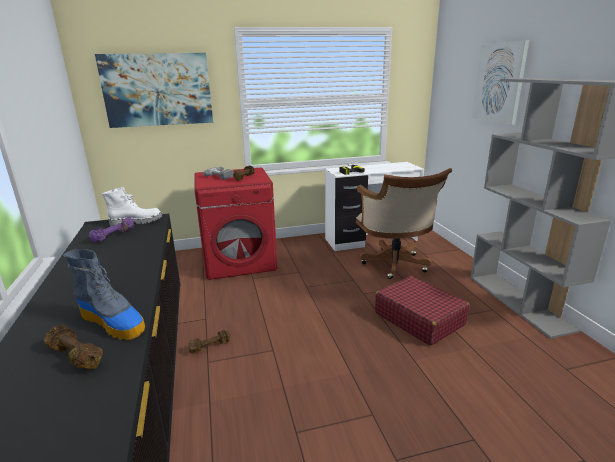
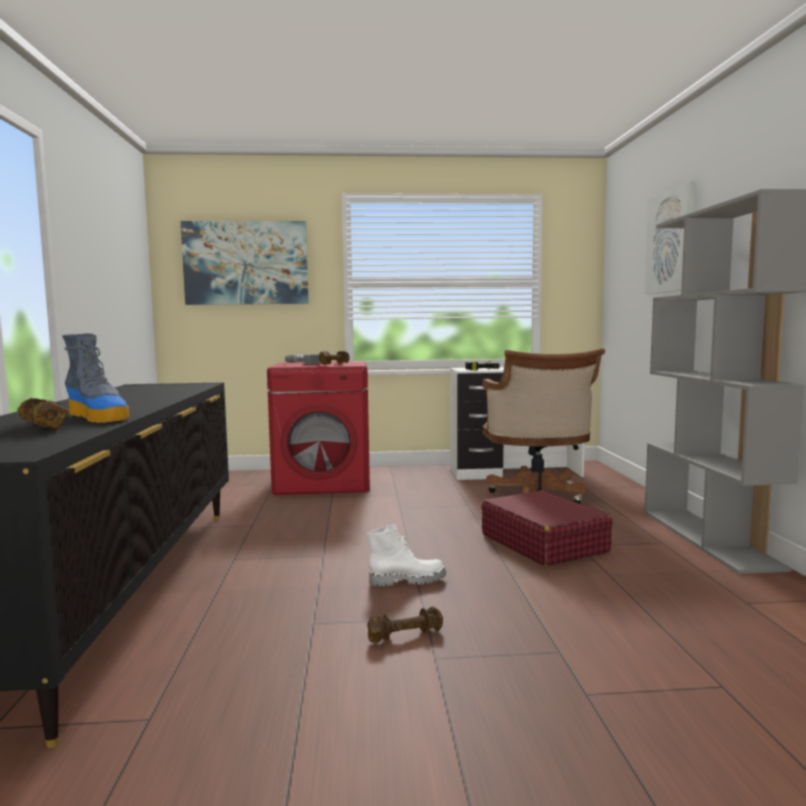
camera: 10 degrees right, 15 degrees down
(114, 236) = (148, 389): purple dumbbell -> none
(136, 222) = (181, 384): white boot -> white boot (407, 580)
(210, 346) = (244, 547): brown dumbbell -> brown dumbbell (405, 635)

